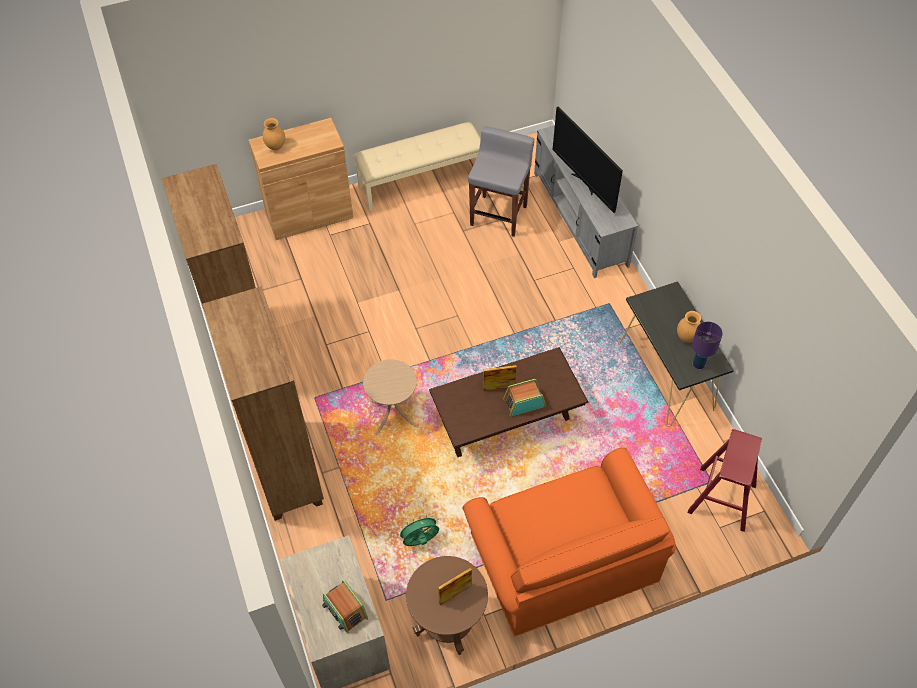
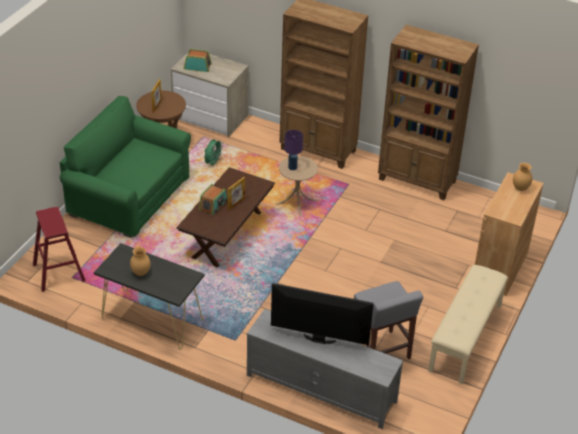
camera: 135 degrees right, 15 degrees down
(562, 559) = (129, 197): orange sofa -> green sofa
(699, 363) = (119, 262): purple table lamp -> purple table lamp (292, 167)

